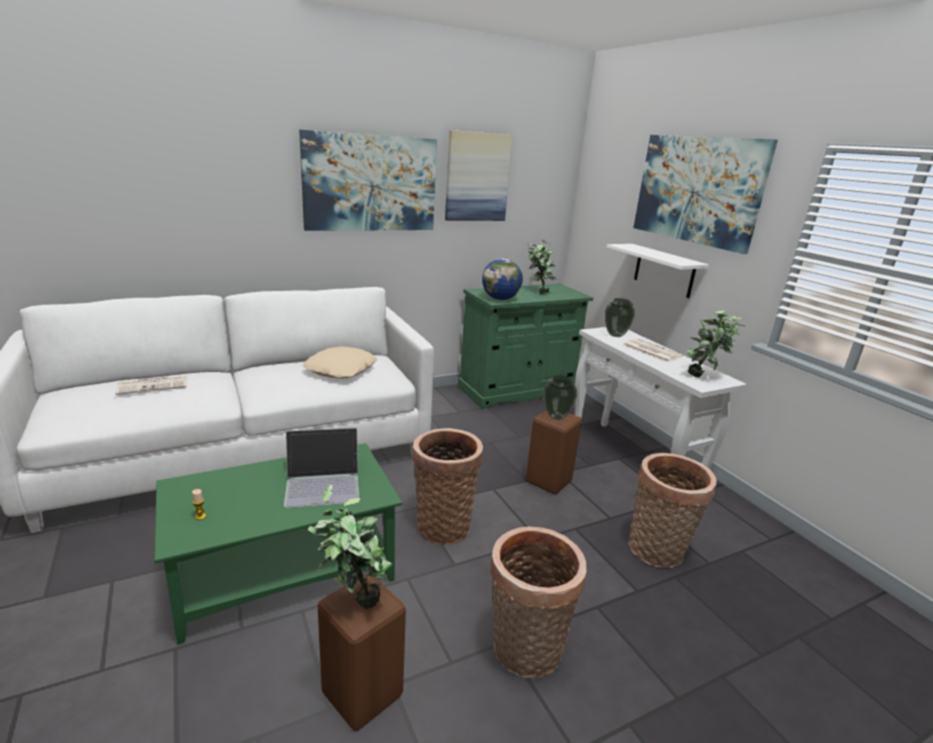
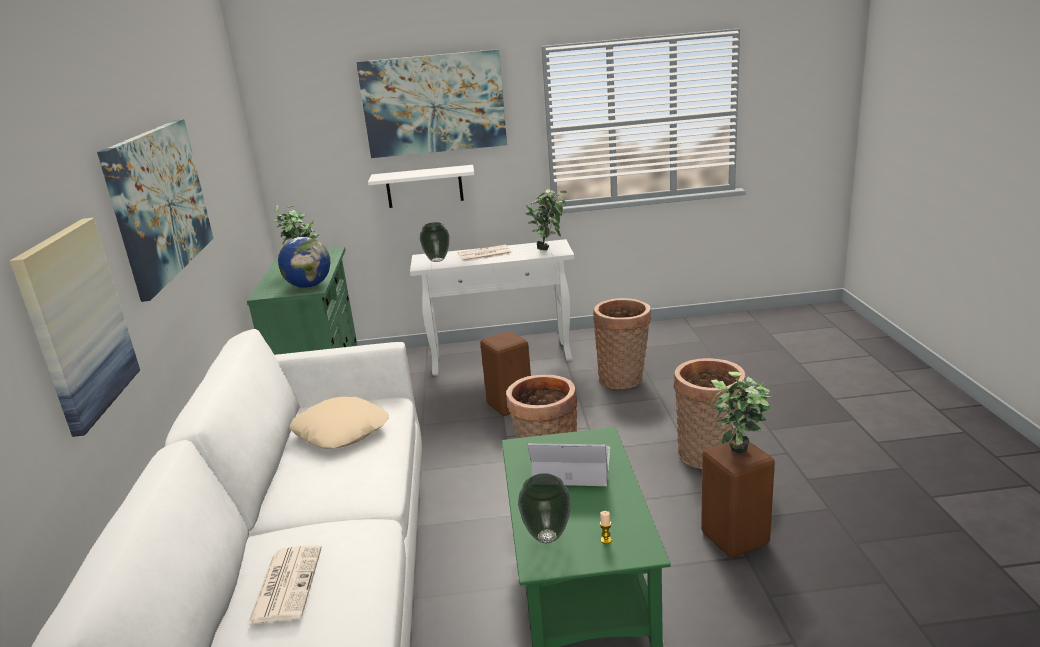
camera: 65 degrees left, 0 degrees up
(323, 483) = (571, 466): laptop -> laptop turned 90 degrees counterclockwise
(477, 177) = (208, 155): picture -> picture (77, 323)
(557, 417) = (503, 339): vase -> vase (547, 536)

